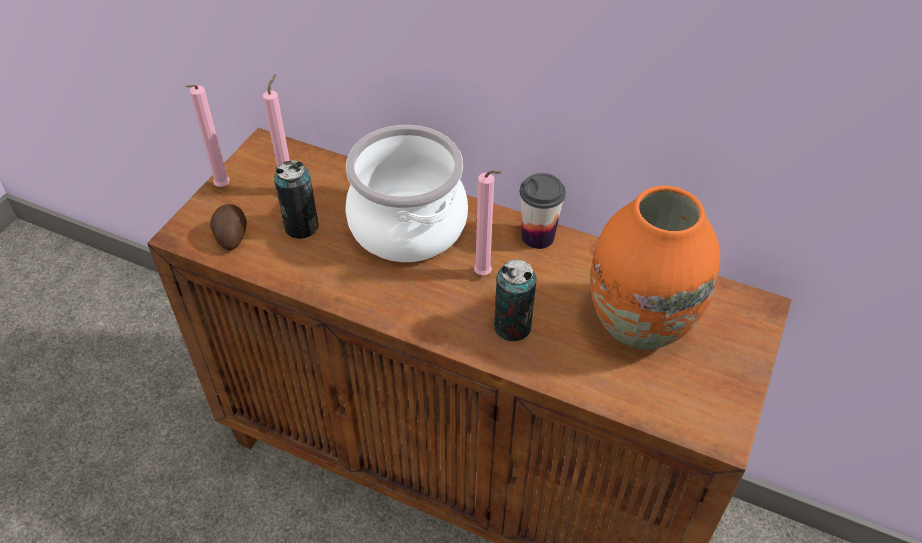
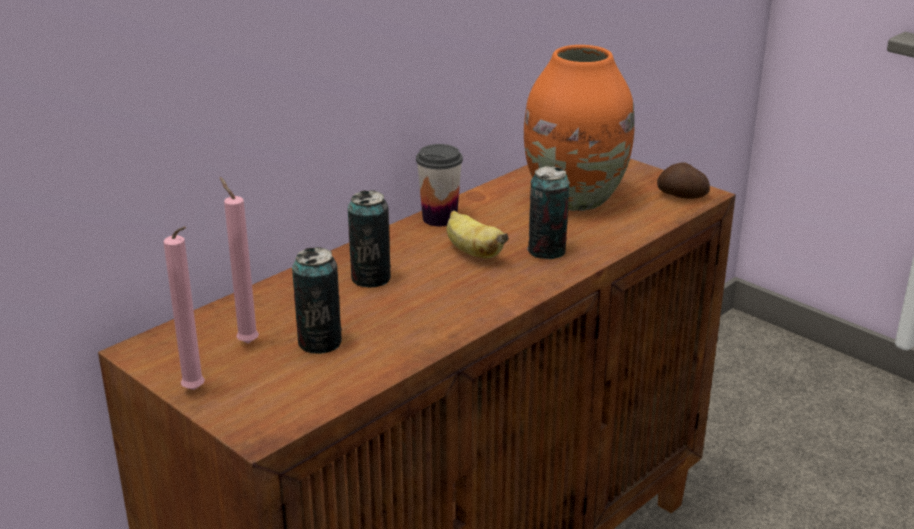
camera: 70 degrees left, 20 degrees down
(231, 236) = (295, 393): potato -> potato (682, 196)
(409, 225) = (371, 278): cooking pot -> can
(485, 275) = (472, 252): pink candle -> banana

